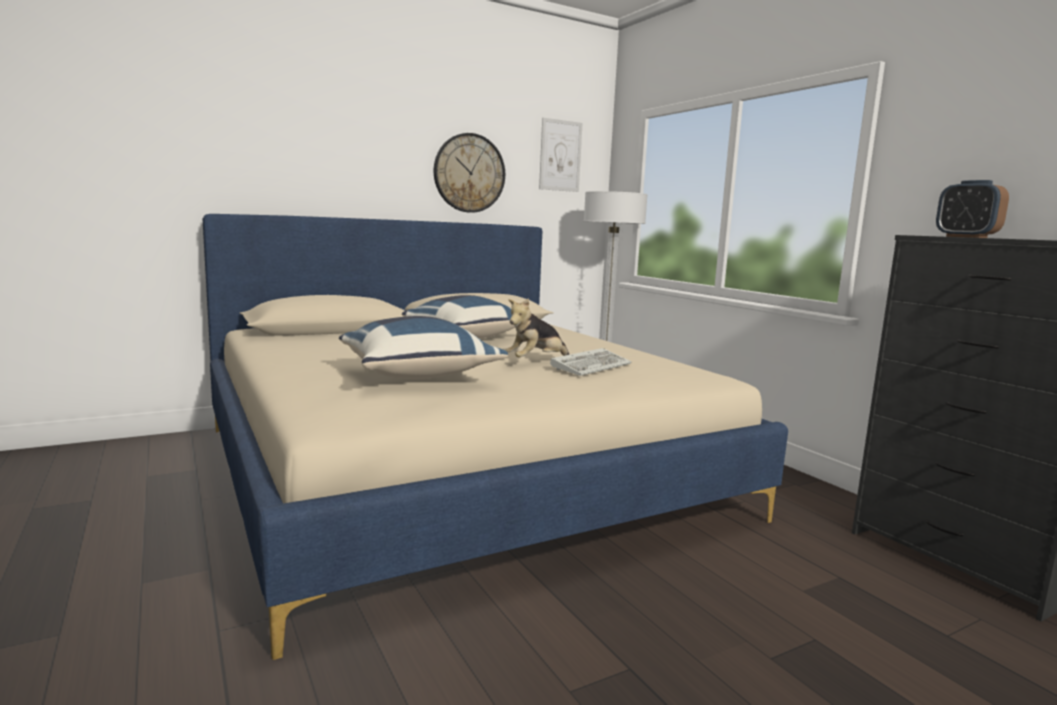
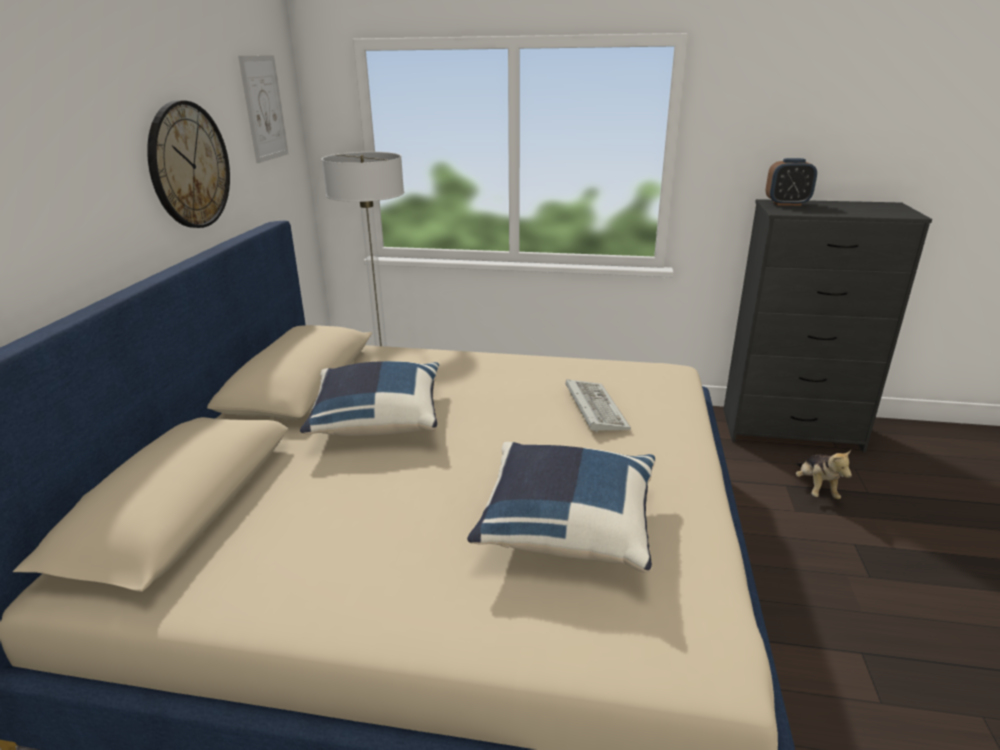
camera: 50 degrees left, 15 degrees up
(536, 361) = (542, 426): plush toy -> plush toy (815, 488)

